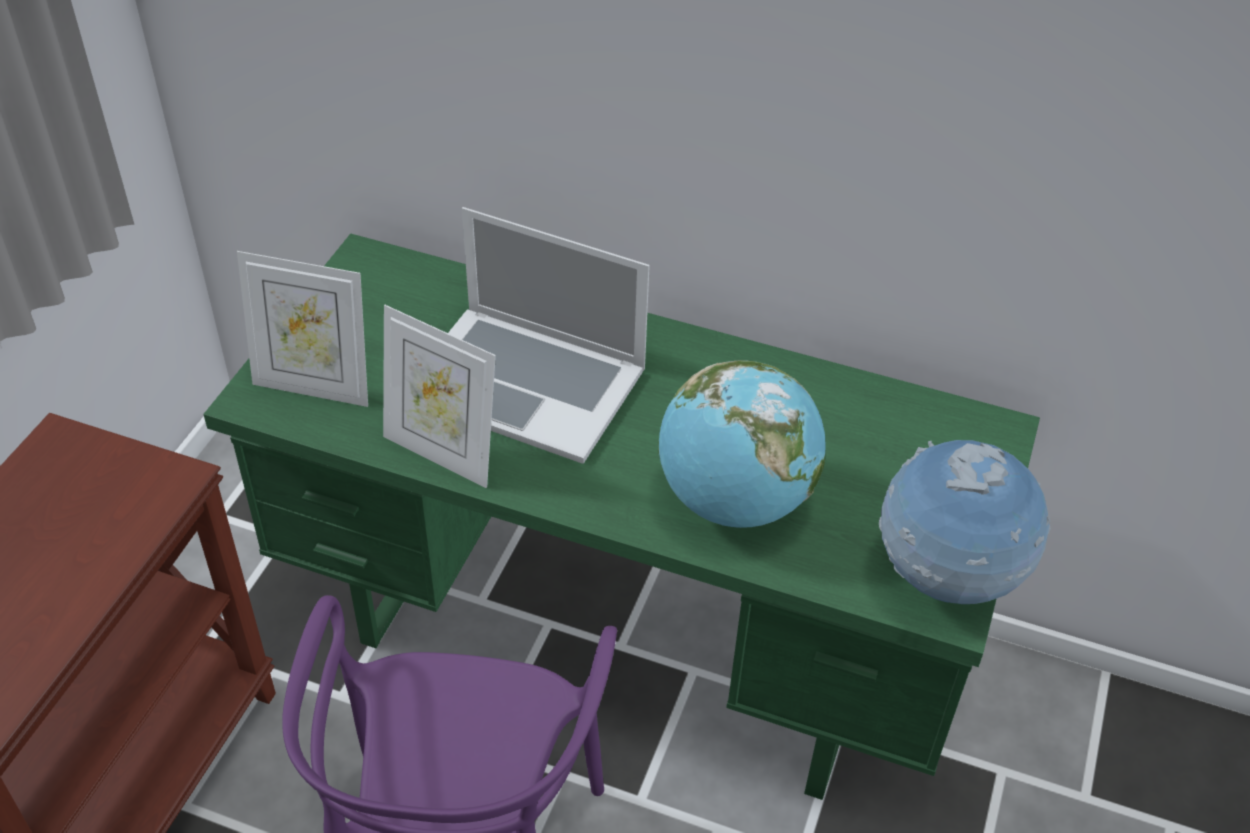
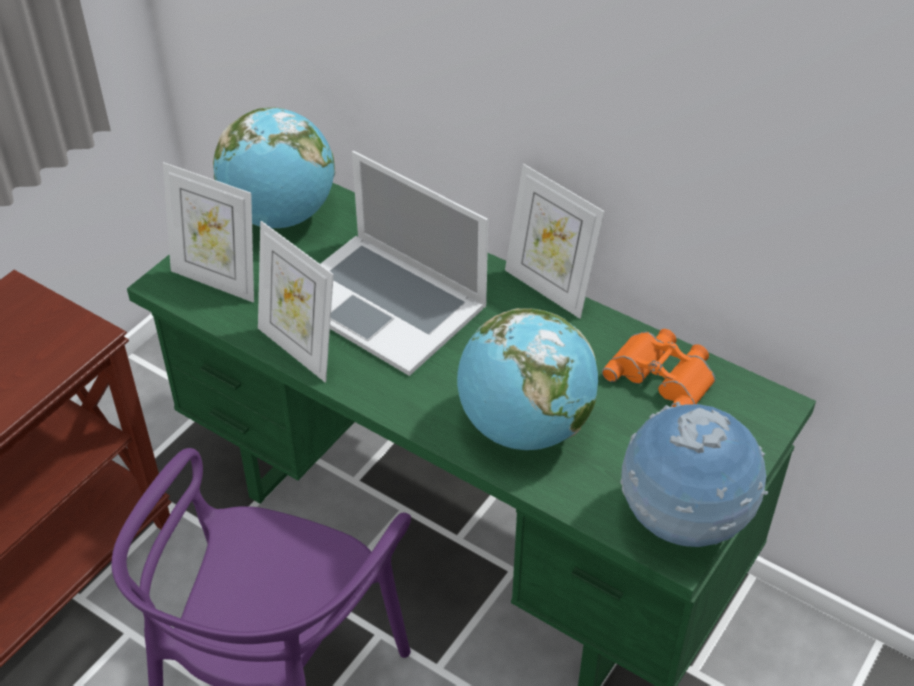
camera: 15 degrees right, 0 degrees up
(366, 298) = (280, 215): none -> globe
(709, 337) = (548, 288): none -> picture frame
(868, 415) = (663, 375): none -> orange binoculars

